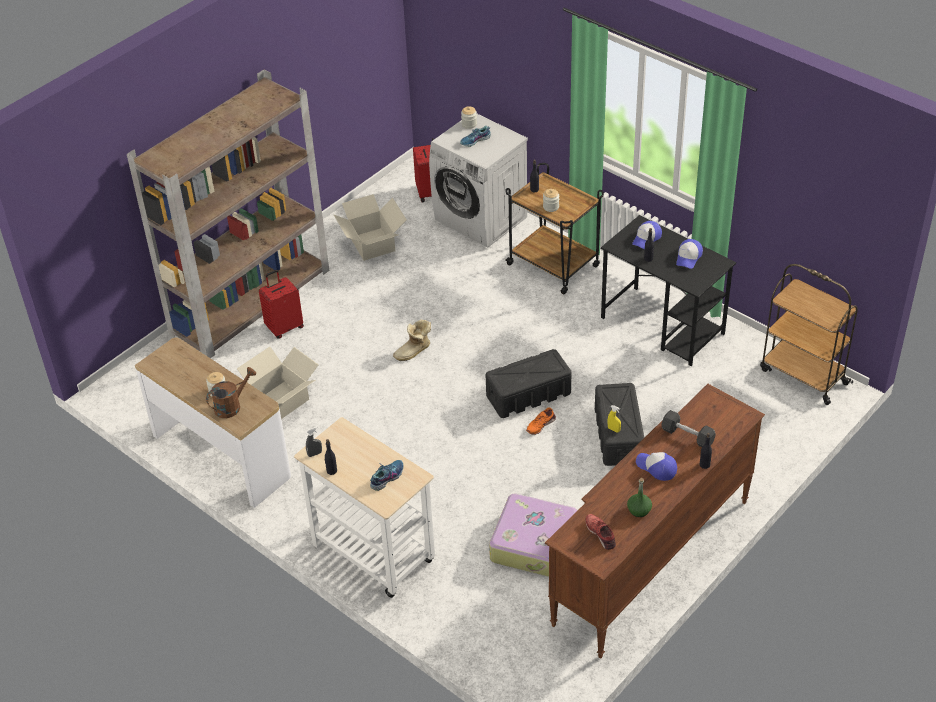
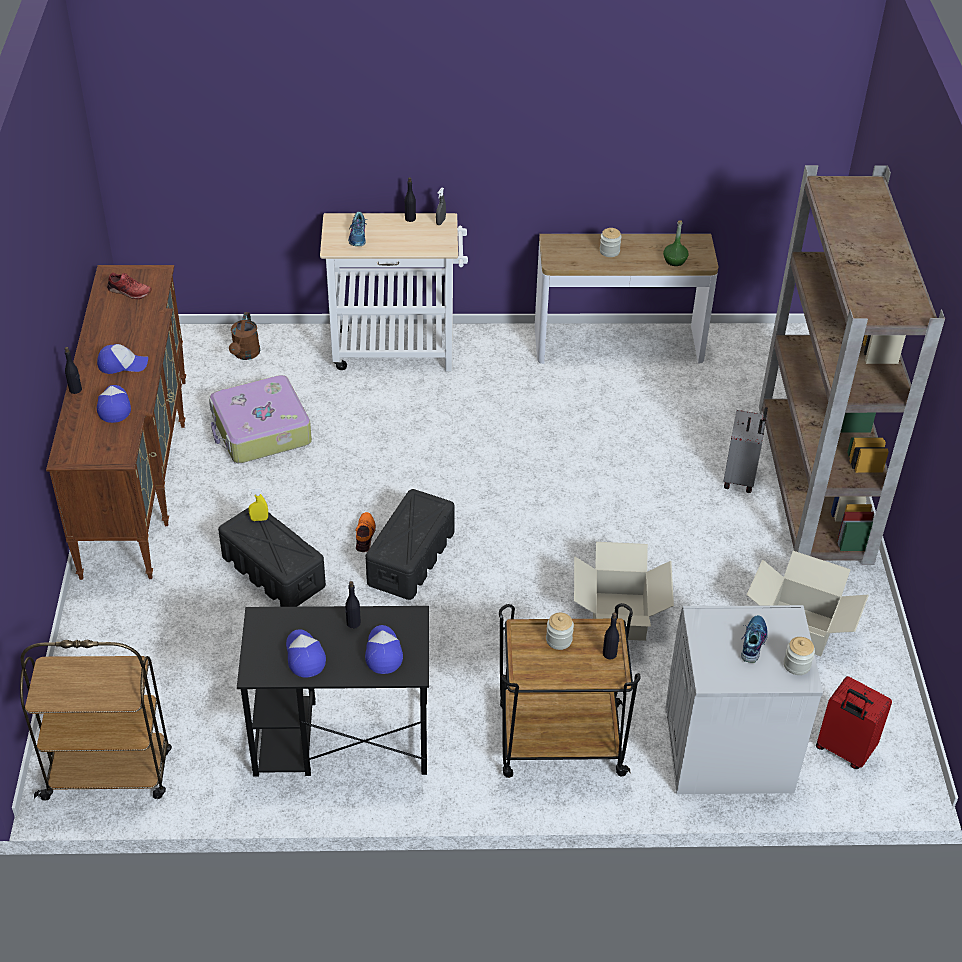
camera: 135 degrees right, 0 degrees up
(232, 406) = (581, 248): brown watering can -> brown watering can (245, 354)
(280, 401) = (638, 412): cardboard box -> cardboard box (619, 616)
(284, 327) = (741, 477): red suitcase -> grey suitcase
(414, 352) = (581, 532): boot -> none
(639, 510) = (109, 324): green bottle -> green bottle (674, 261)
(687, 436) = (114, 406): black dumbbell -> cap

